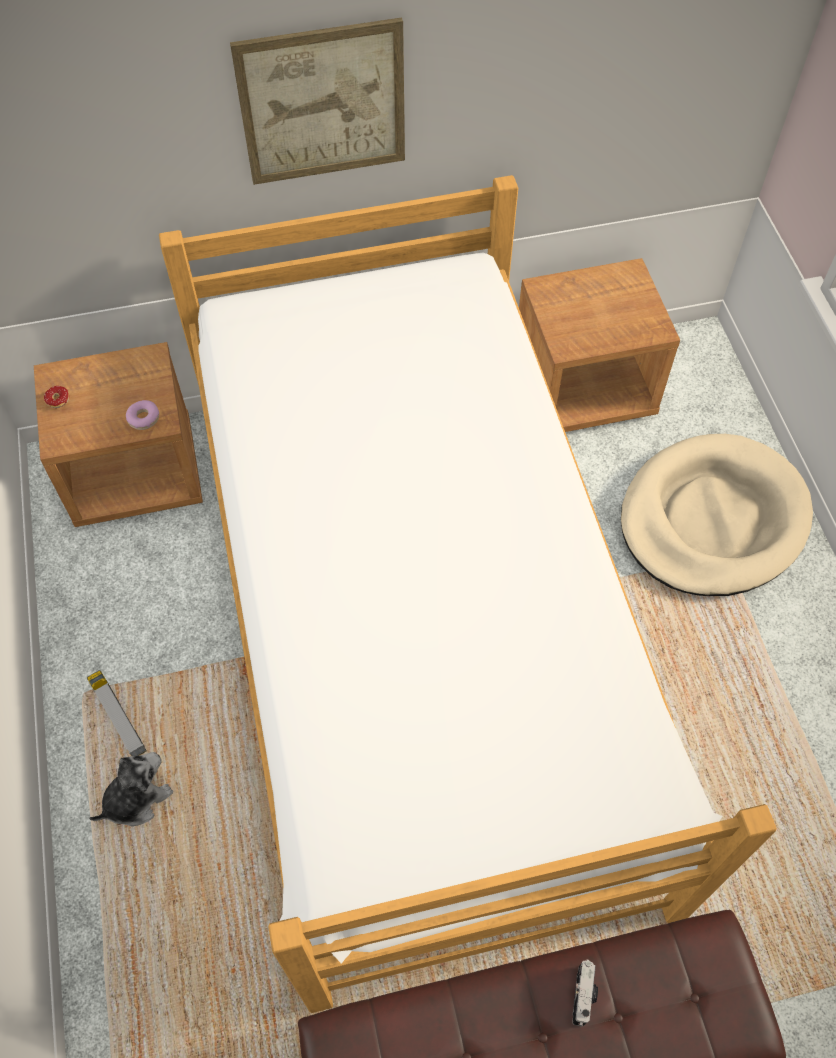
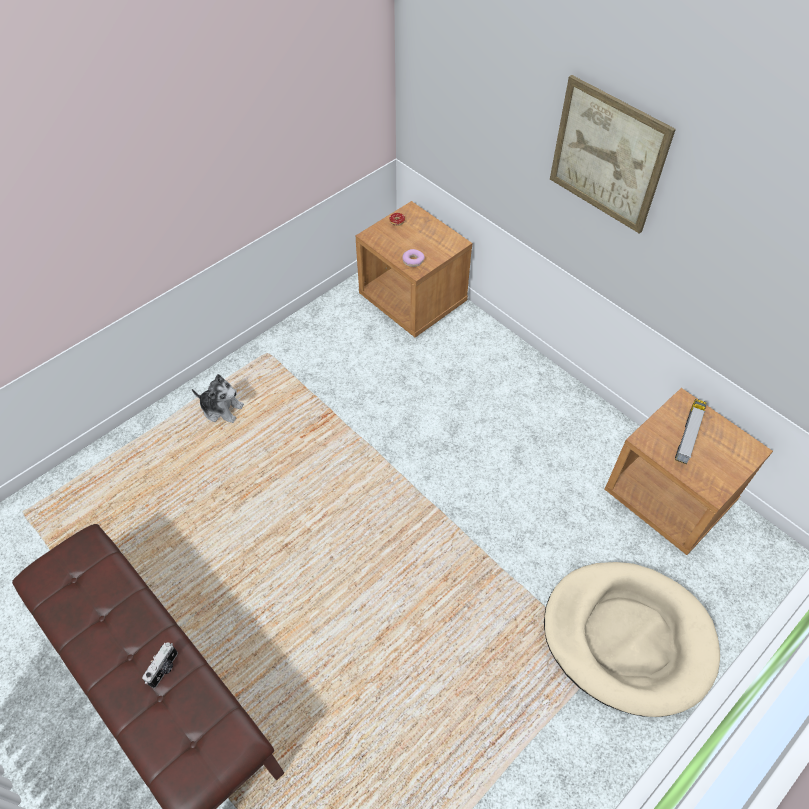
camera: 60 degrees right, 5 degrees down
(119, 718) = (262, 376): toy truck -> toy truck (688, 436)
(419, 634) = (406, 493): bed -> none
(583, 996) = (164, 669): camera -> camera turned 45 degrees counterclockwise

